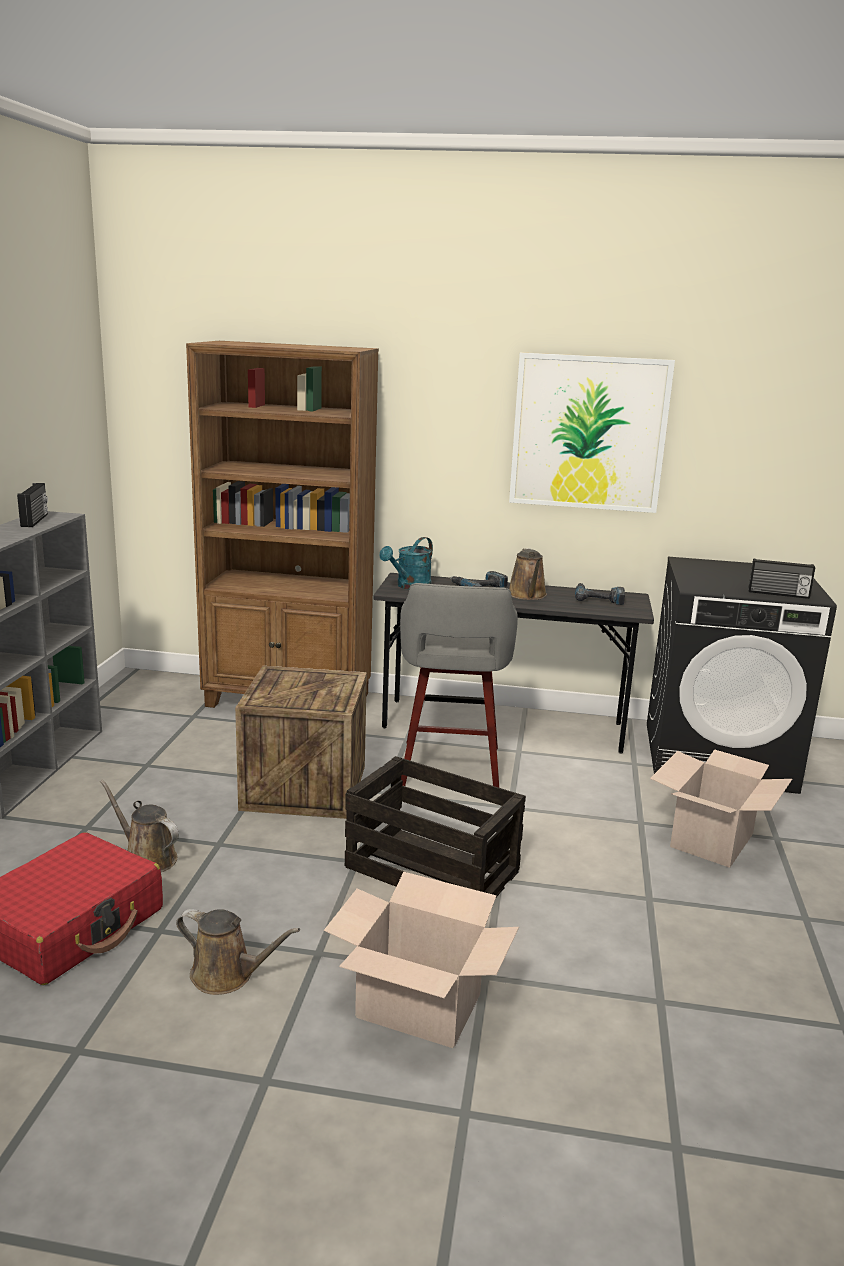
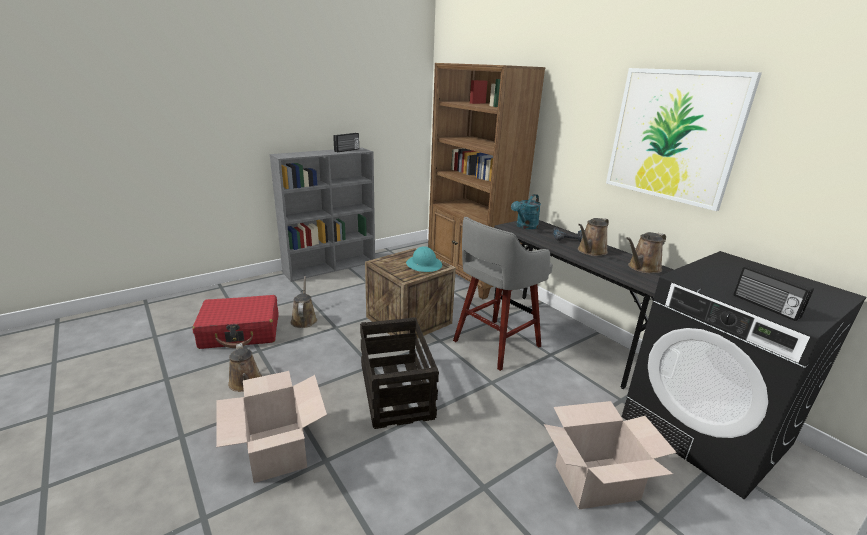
camera: 45 degrees right, 5 degrees up
(324, 682) = (424, 265): none -> turquoise hard hat
(409, 586) = (525, 226): turquoise watering can -> turquoise watering can turned 45 degrees counterclockwise
(598, 598) = (642, 268): power drill -> brown watering can

